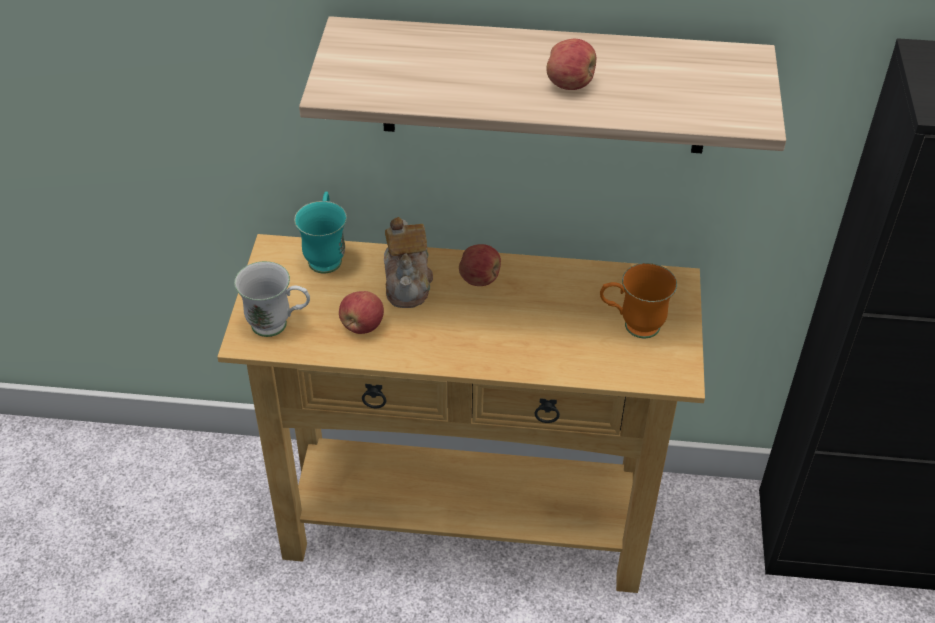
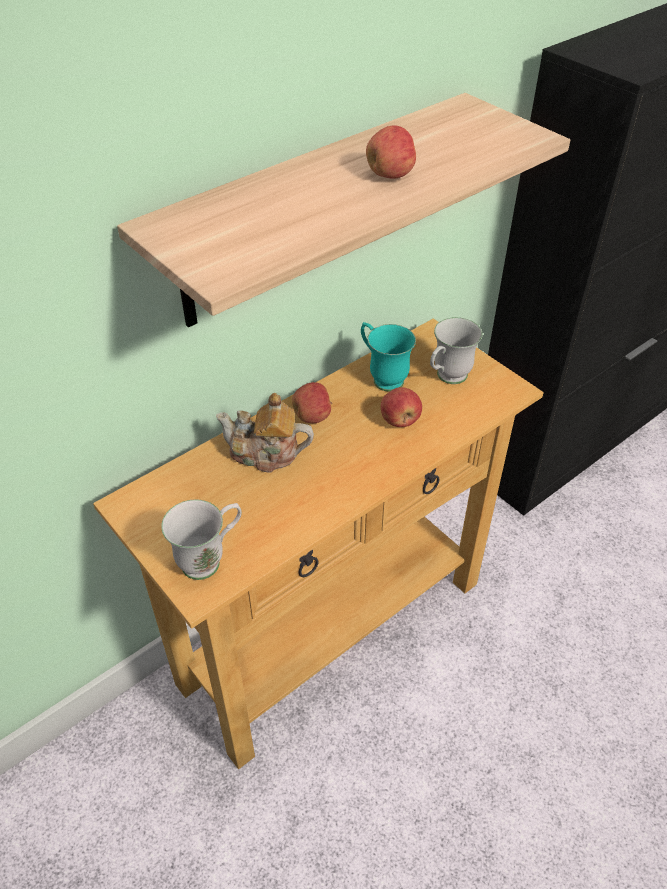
camera: 45 degrees left, 0 degrees up
(326, 255) = (176, 479): turquoise mug -> turquoise mug (382, 377)
(362, 326) = (275, 509): apple -> apple (400, 420)
(408, 282) = (265, 454): teapot -> teapot turned 150 degrees clockwise
(632, 326) = (447, 378): orange mug -> white mug

